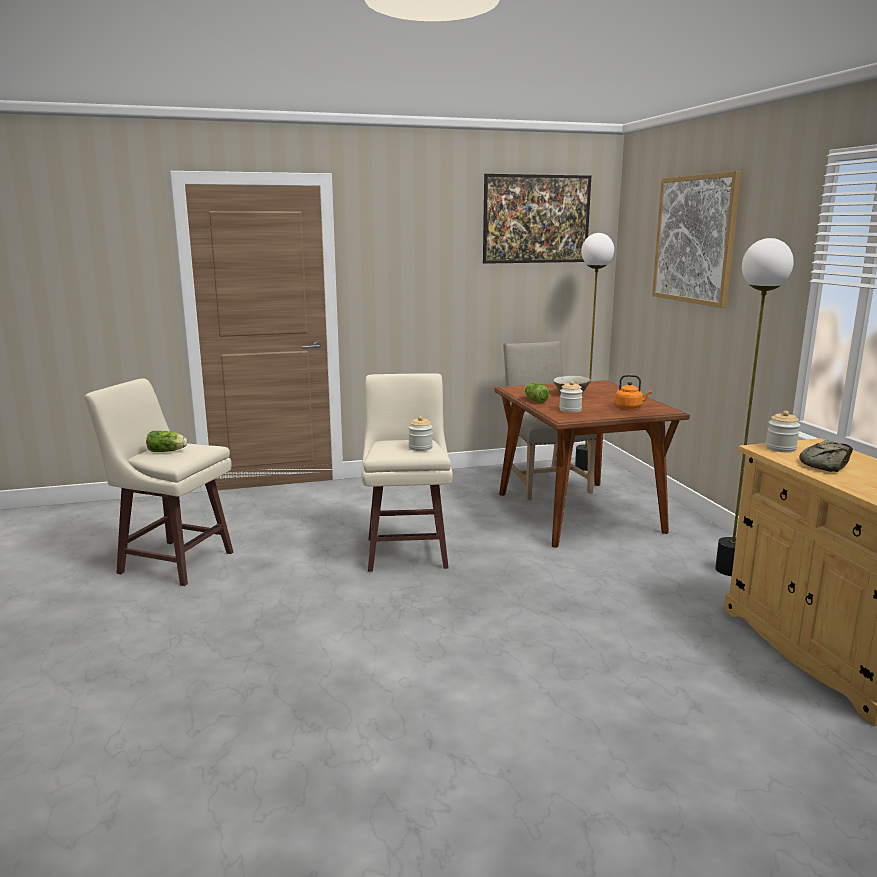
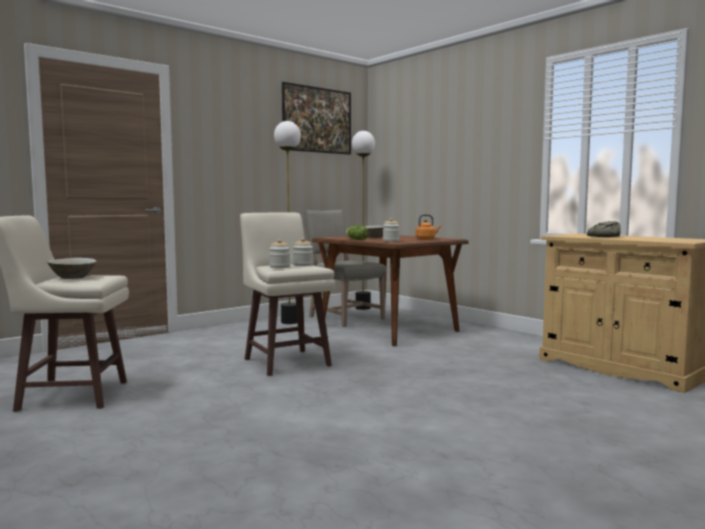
camera: 25 degrees left, 10 degrees down
(168, 451) = (73, 278): lettuce -> beige bowl
(695, 239) = (441, 129): picture -> none
(729, 570) = (518, 342): floor lamp -> floor lamp (289, 322)
(780, 448) = (566, 235): jar -> jar (279, 267)

